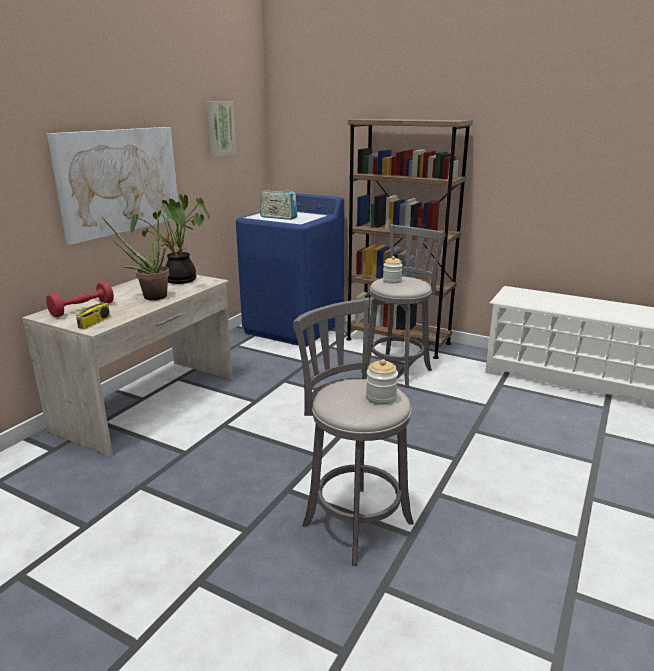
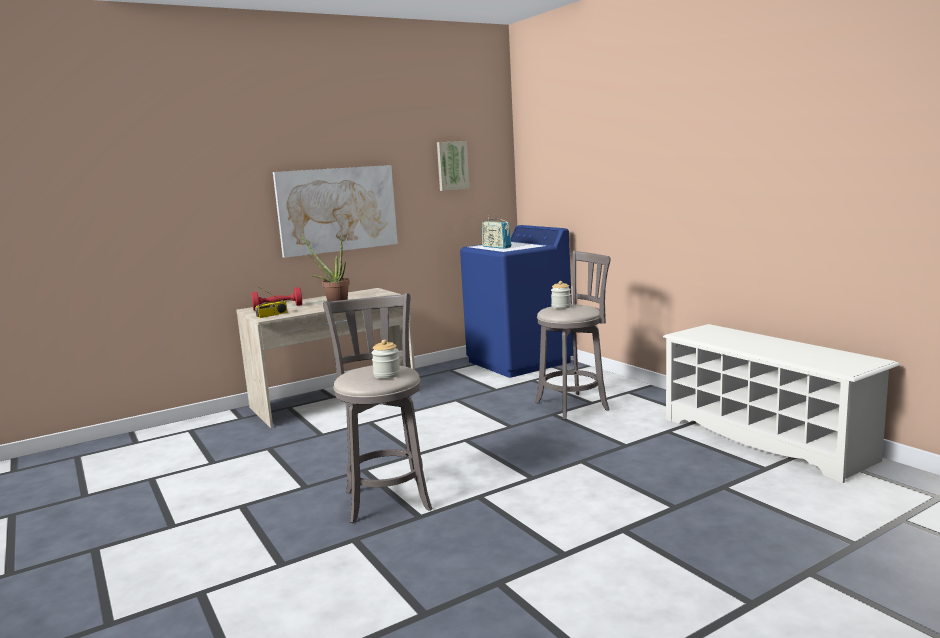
camera: 30 degrees right, 10 degrees down
(178, 280) = (372, 295): potted plant -> none
(398, 341) = (608, 383): brown bookcase -> none

